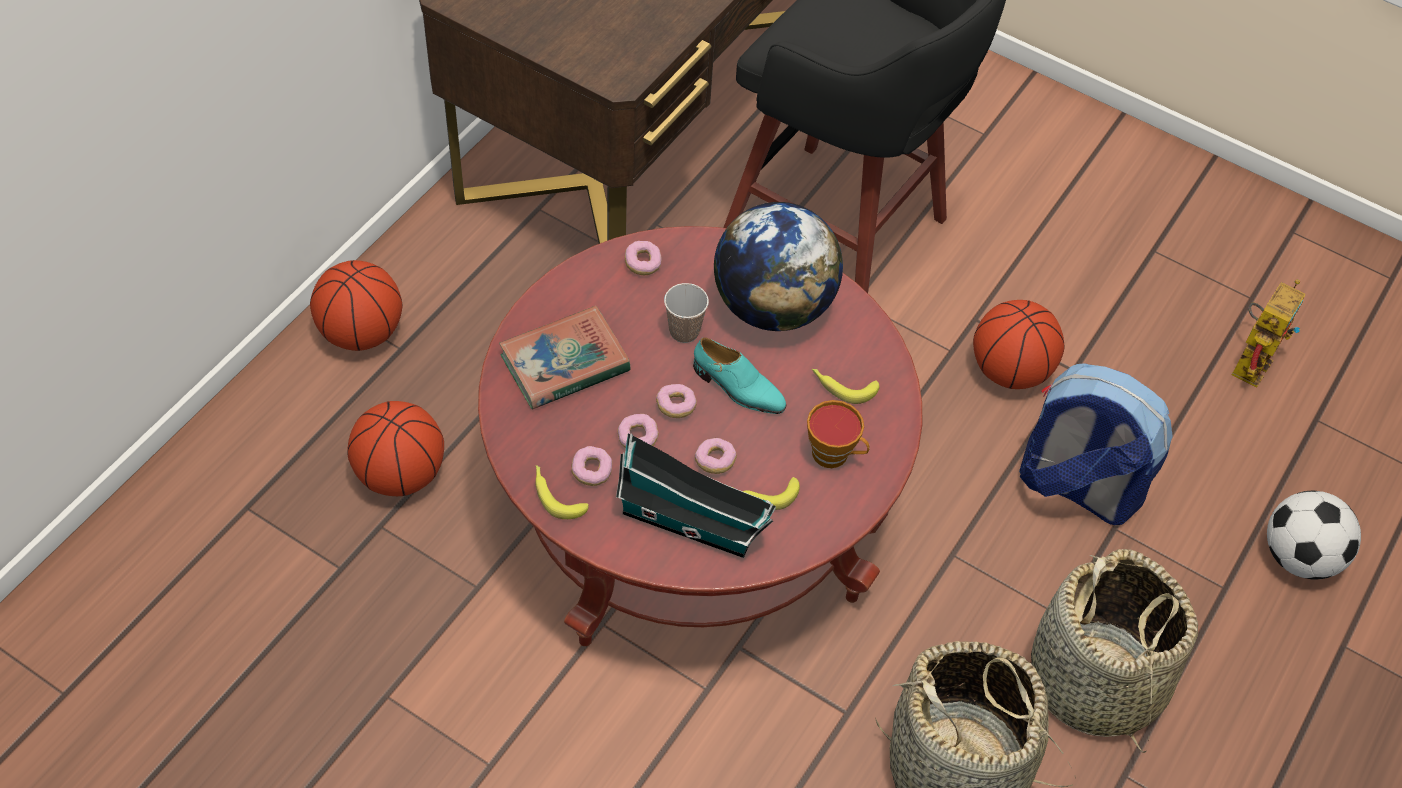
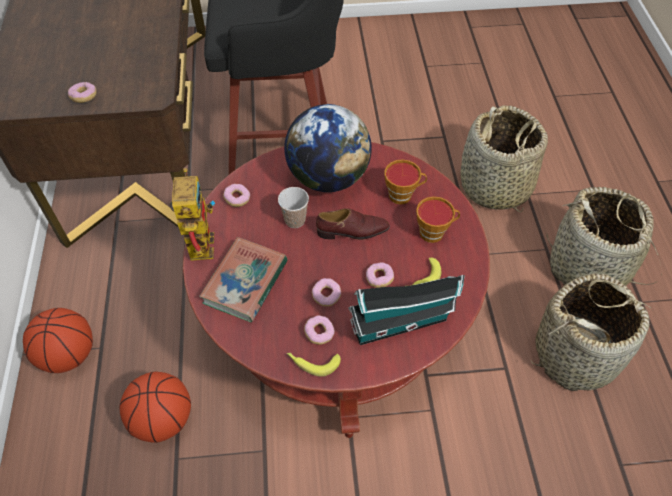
camera: 35 degrees left, 0 degrees up
(676, 406) = (329, 263): donut -> donut (84, 97)
(738, 388) = (353, 231): turquoise shoe -> brown shoe
(842, 386) = (403, 195): banana -> cup
(1010, 371) = (419, 154): basketball -> none
(1075, 486) = (494, 187): backpack -> basket
(1251, 359) = (506, 87): toy robot -> toy robot (198, 240)
(1298, 557) = (605, 156): football -> none

